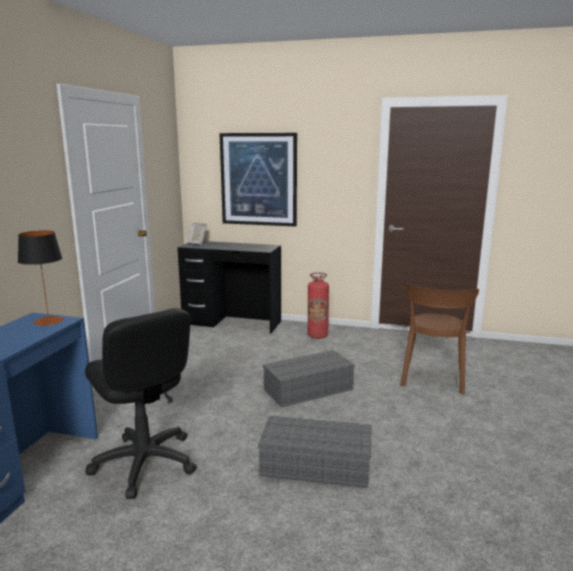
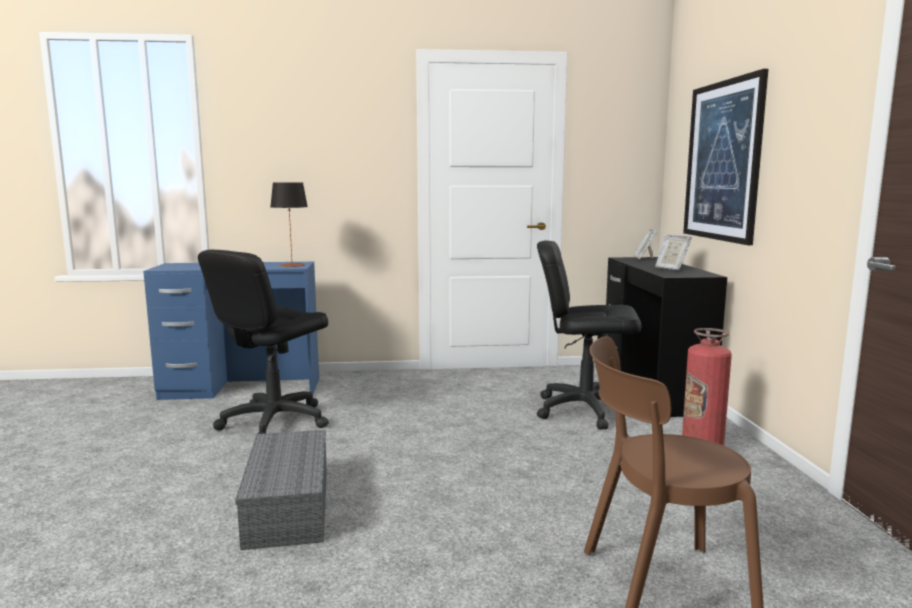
camera: 70 degrees right, 5 degrees down
(242, 246) = (671, 268): none -> picture frame
(243, 346) = (584, 410): none -> black office chair
(307, 390) = (489, 471): grey storage box -> none

